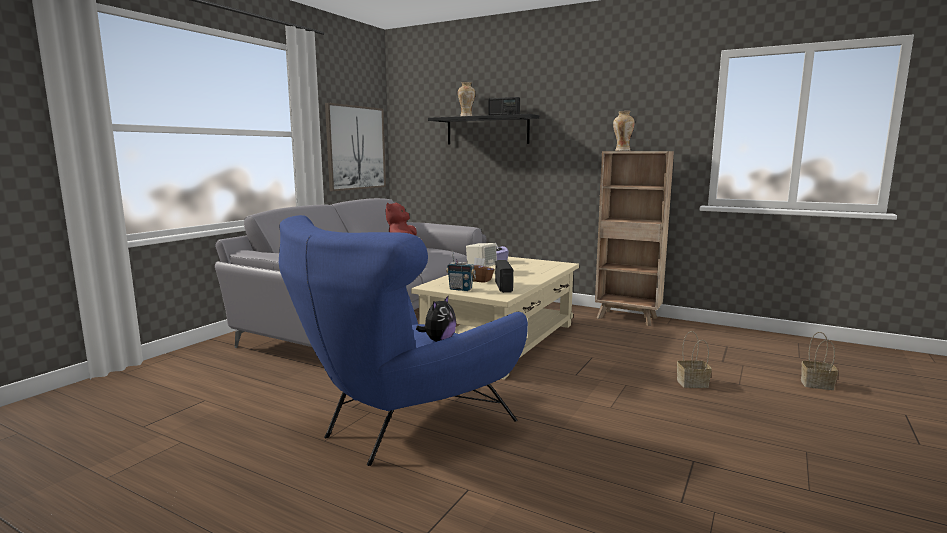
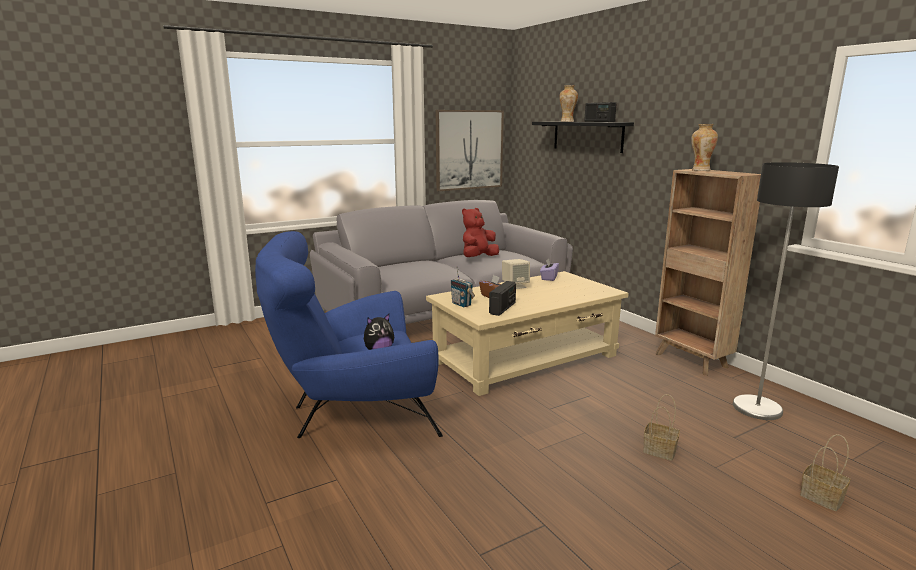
camera: 30 degrees right, 5 degrees up
(709, 340) = (757, 408): none -> floor lamp

